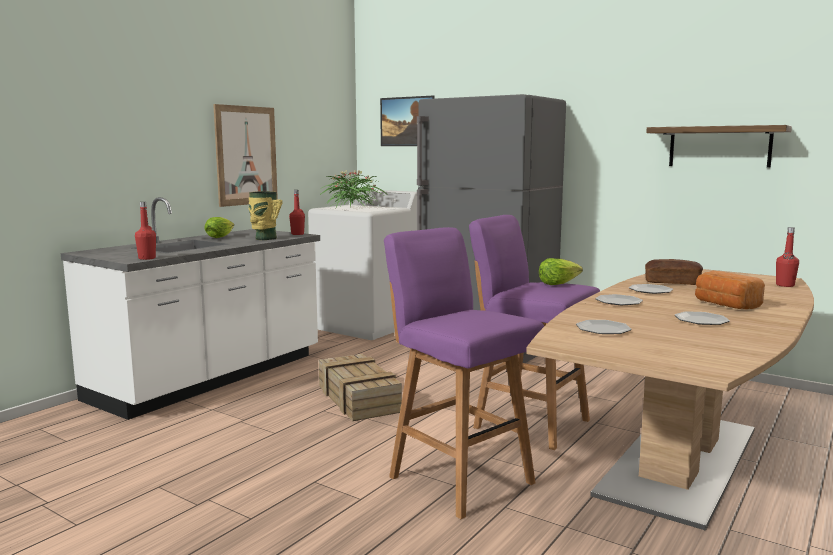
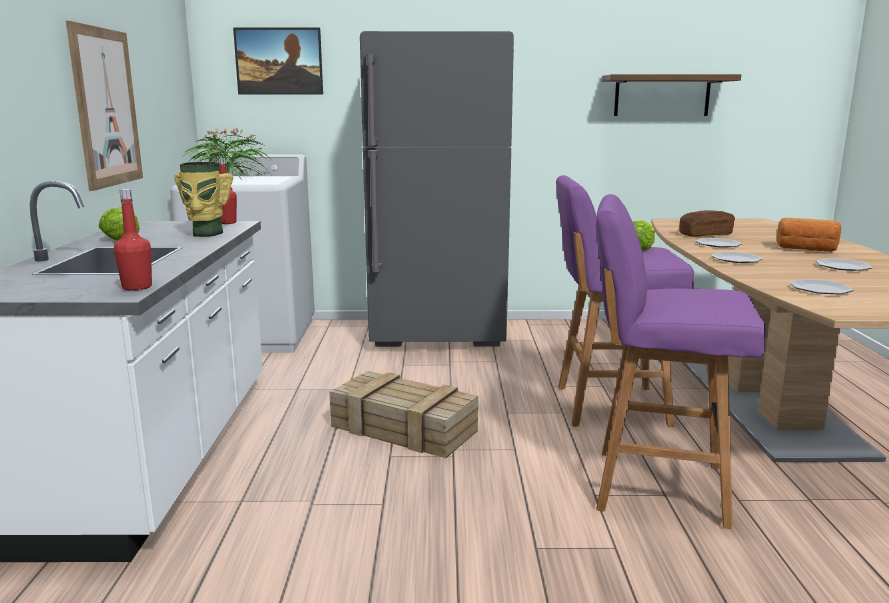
camera: 35 degrees left, 5 degrees up
(785, 285) = (777, 226): red bottle -> none

